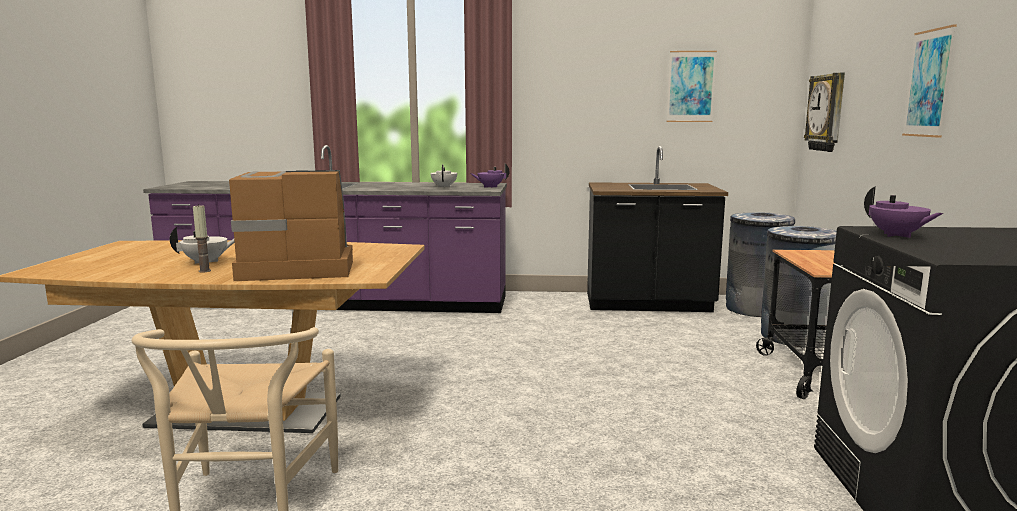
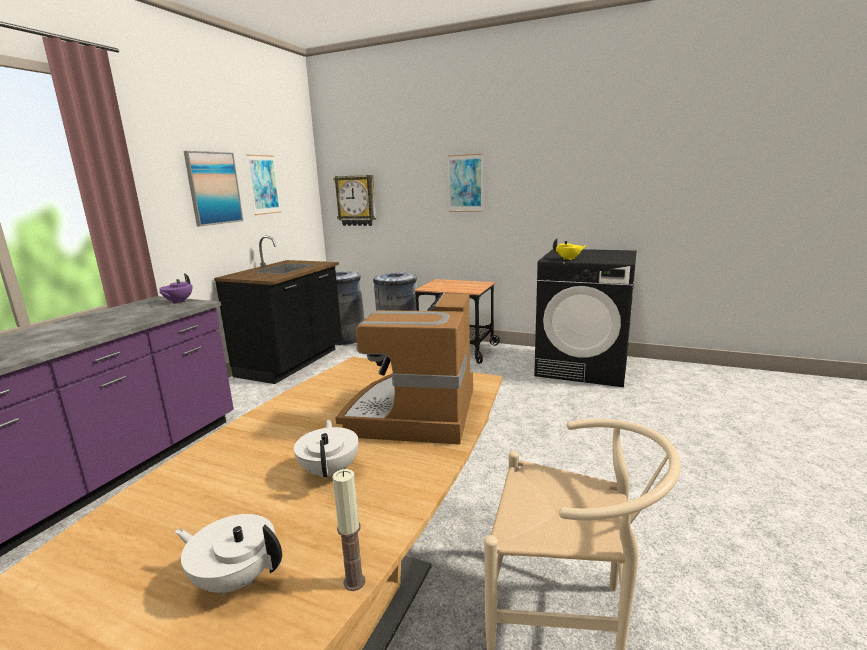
camera: 70 degrees left, 5 degrees up
(205, 271) = (388, 467): candle -> candle (354, 582)
(444, 187) = (132, 315): white teapot -> white teapot (235, 578)
(612, 89) = (213, 188): none -> picture
(896, 235) = (569, 259): purple teapot -> yellow teapot

